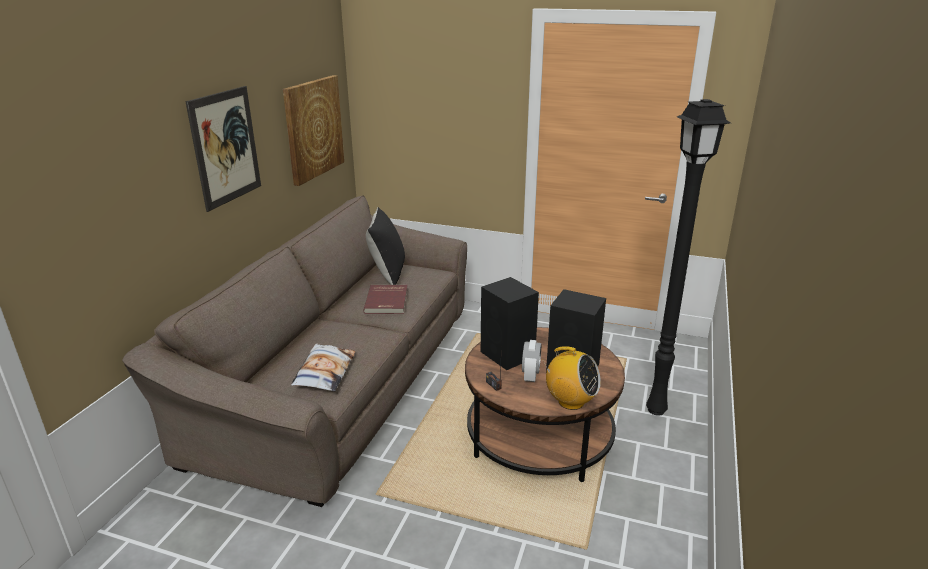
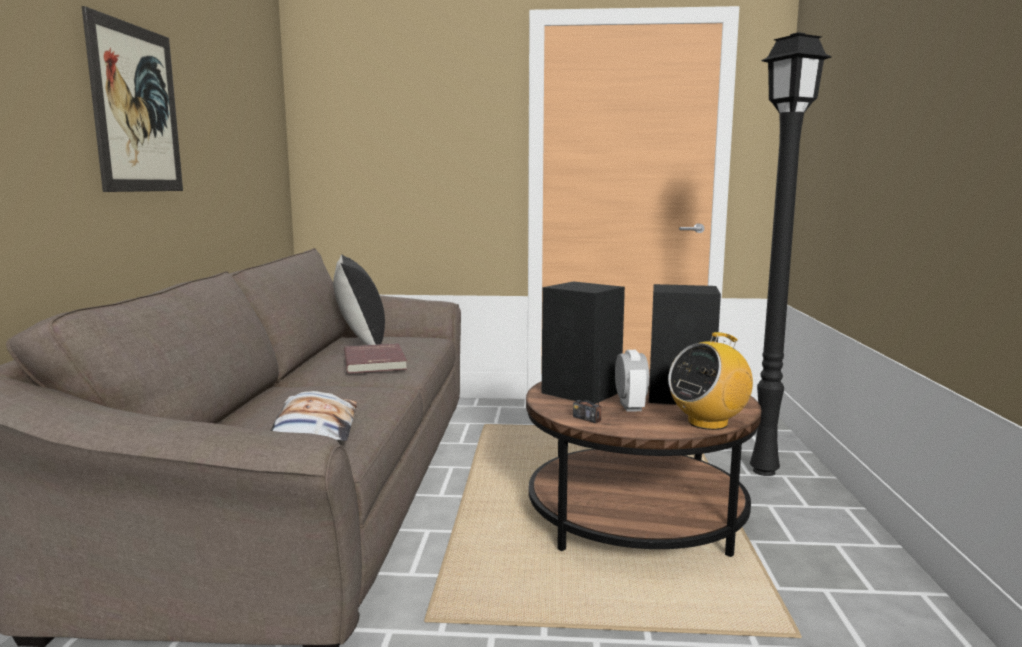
camera: 15 degrees left, 15 degrees down
(313, 128) = (249, 148): picture -> none
(570, 402) = (708, 423): radio -> radio turned 135 degrees clockwise

